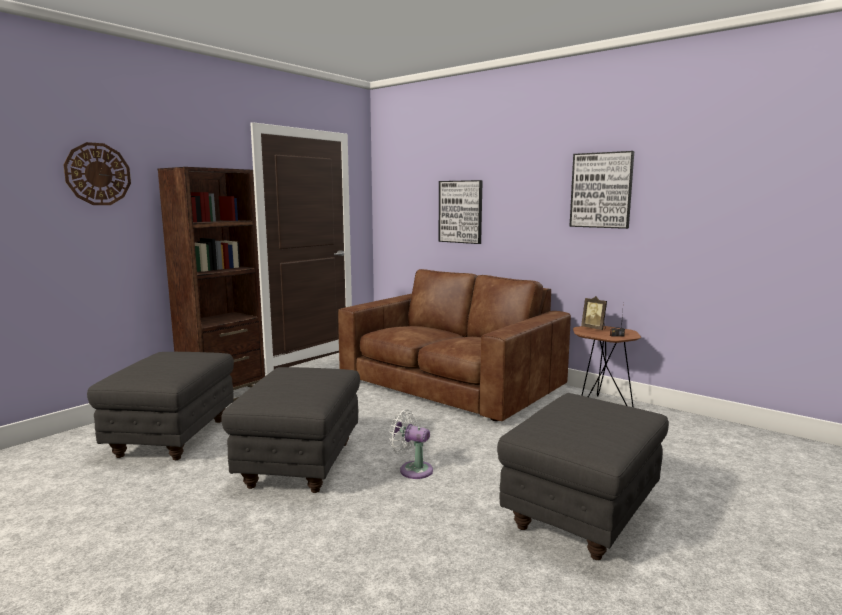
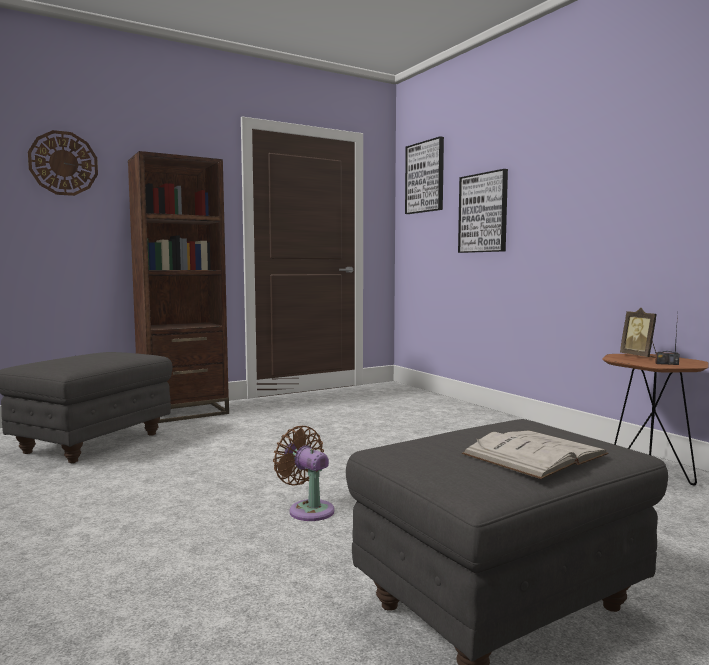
camera: 20 degrees right, 5 degrees down
(300, 464) = (186, 484): grey ottoman -> none
(412, 469) = (308, 509): white fan -> brown fan
(452, 383) = (448, 426): brown sofa -> none
(601, 190) = (657, 158): picture -> picture (425, 177)
(610, 423) = (535, 454): none -> white book

